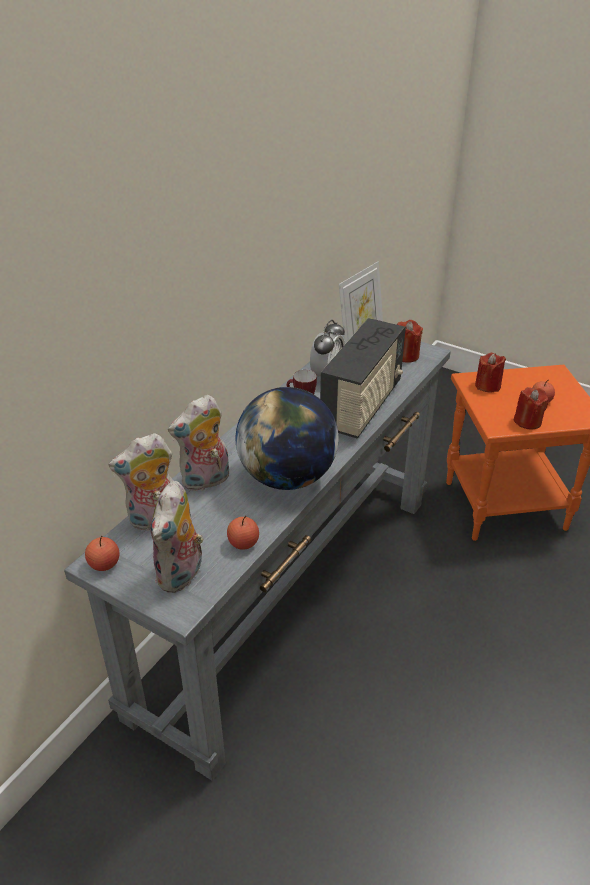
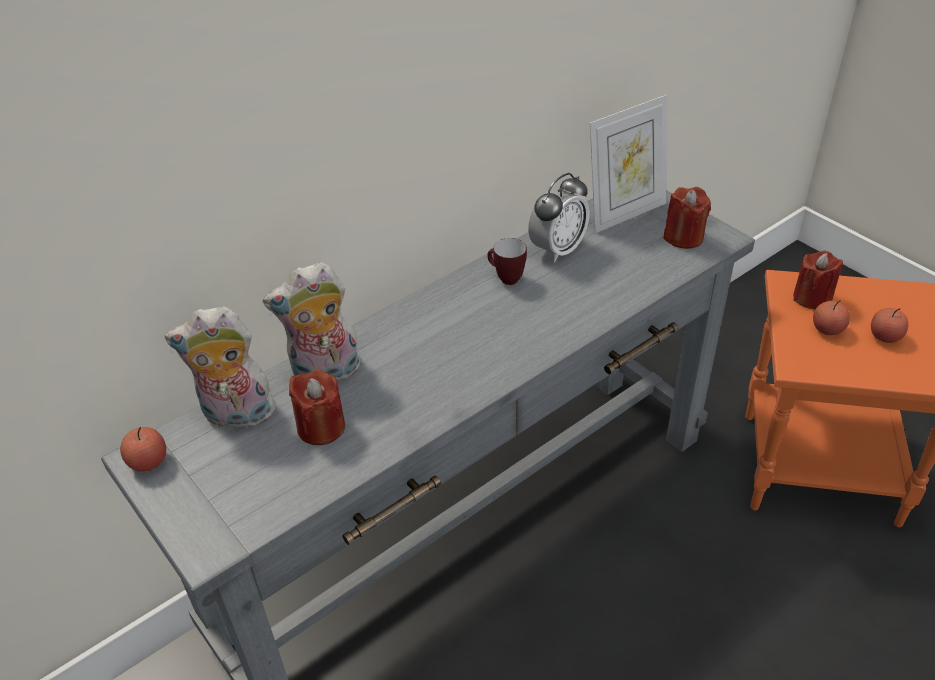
camera: 20 degrees right, 5 degrees up
(182, 575) = (230, 501): plush toy -> none
(243, 543) = (328, 474): apple -> apple (827, 329)
(287, 477) = (431, 390): globe -> none
(362, 406) = (585, 303): radio -> none
(527, 421) = (849, 365): red candle -> red candle (321, 427)

